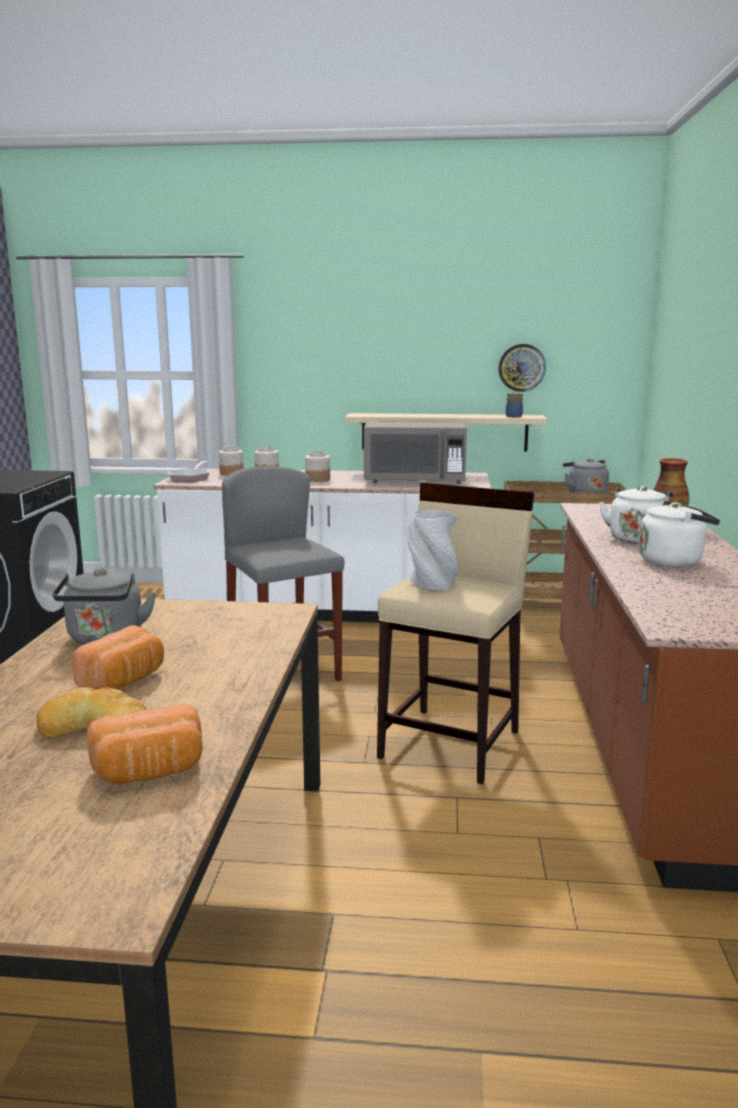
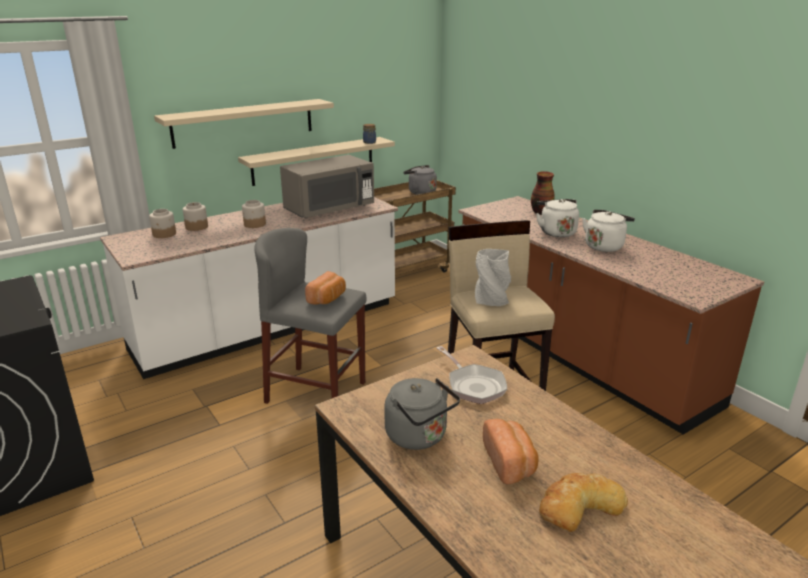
camera: 40 degrees left, 10 degrees up
(150, 772) = (667, 515): bread -> bread (328, 299)
(190, 478) = (138, 249): frying pan -> frying pan (473, 385)
(360, 375) = (244, 123): none -> beige shelf
(521, 367) = (363, 102): wall clock -> none

